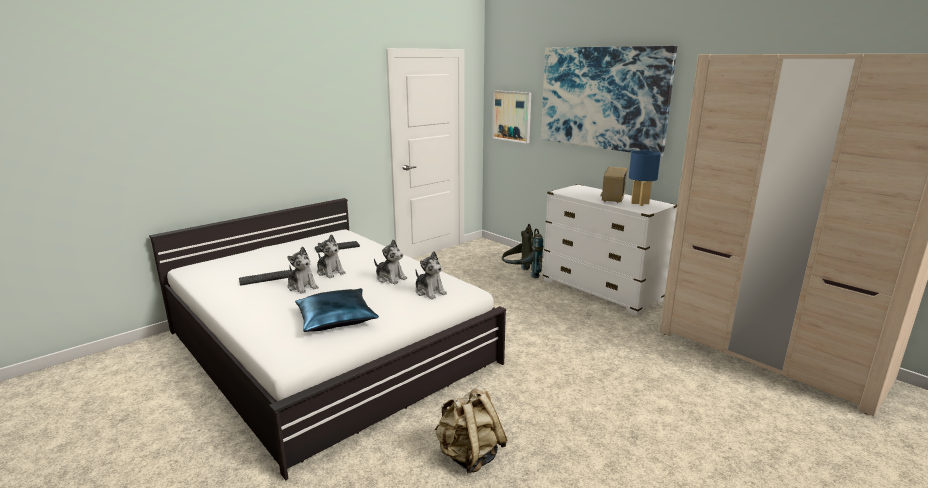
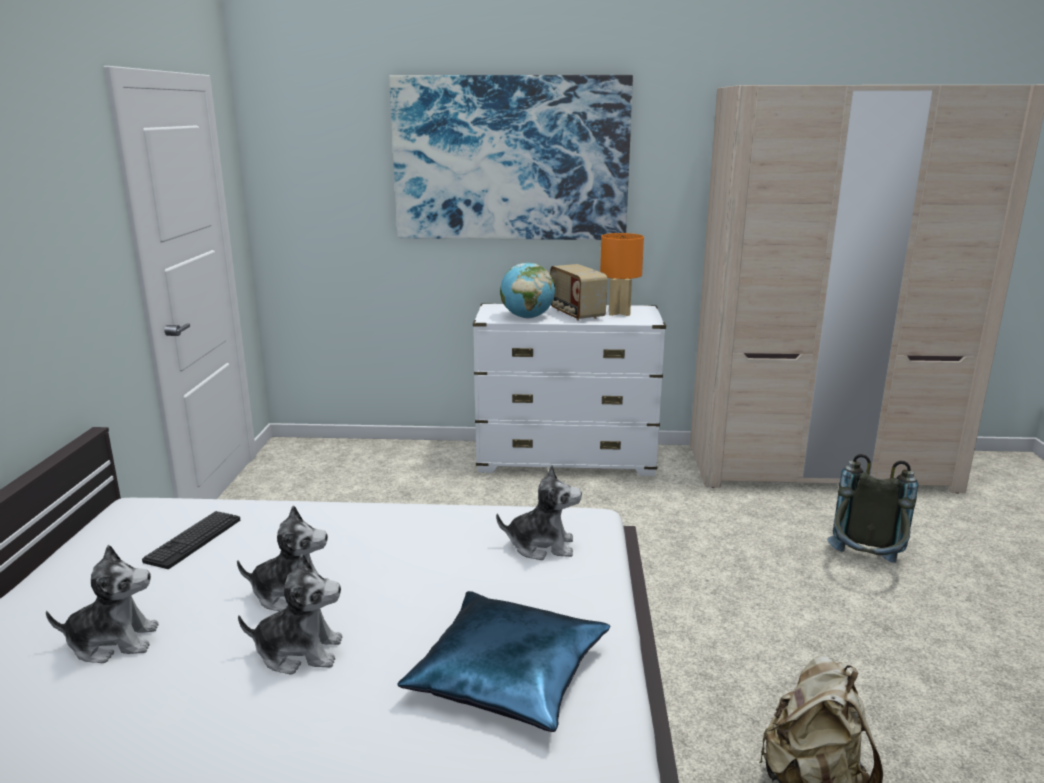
camera: 45 degrees left, 0 degrees up
(266, 278) = (165, 679): keyboard -> none
(390, 278) = (431, 553): plush toy -> plush toy (113, 642)
(512, 116) = (320, 202): picture -> none
(520, 275) = (432, 477): grey backpack -> grey backpack (864, 567)
(581, 195) = (527, 317): none -> globe
(639, 203) = (618, 313): blue table lamp -> orange table lamp

